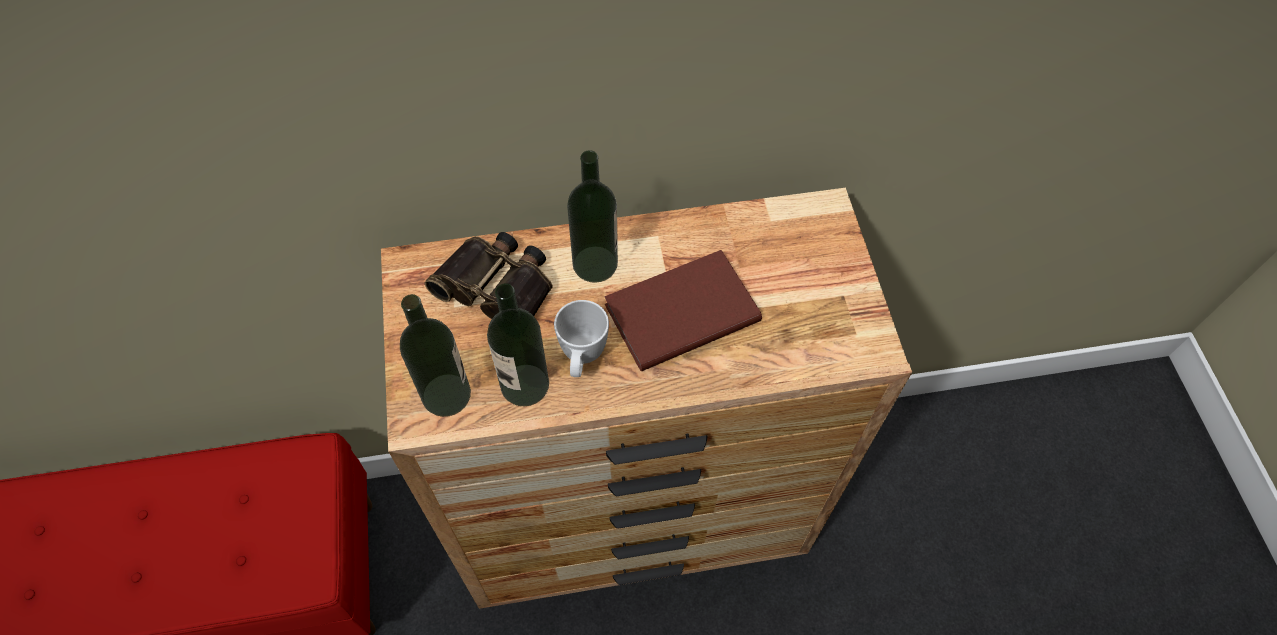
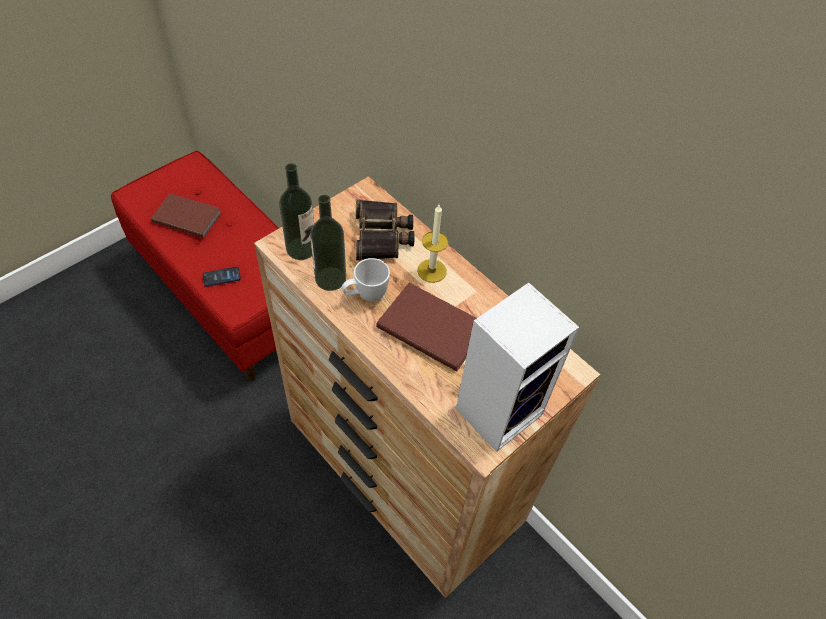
camera: 55 degrees right, 5 degrees down
(75, 569) = (187, 216): none -> brown book
(234, 571) = (221, 277): none -> phone
(595, 264) = (432, 271): bottle -> candle
(834, 306) = (500, 409): none -> speaker

